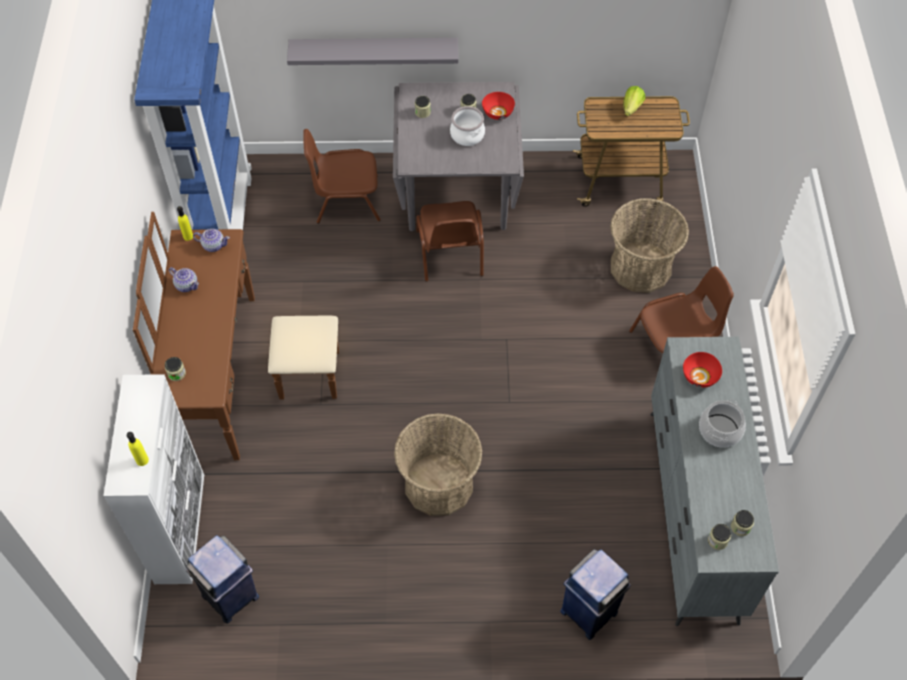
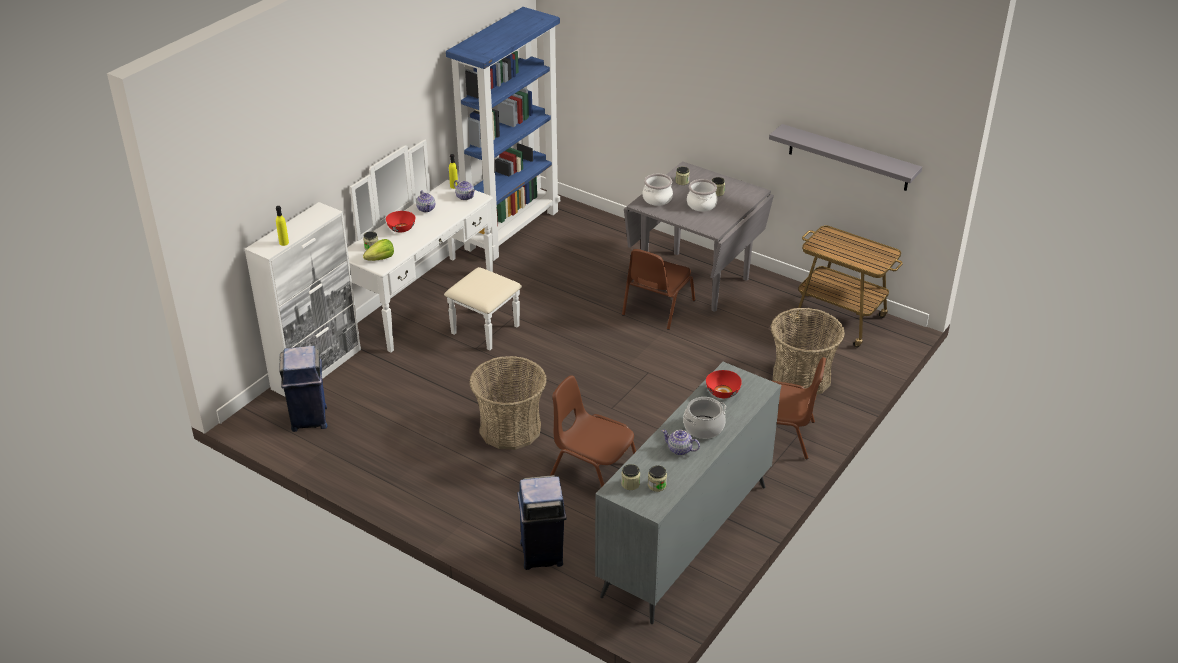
camera: 35 degrees right, 20 degrees down
(237, 374) = (437, 308): brown dresser -> white dresser
(346, 199) = (612, 248): brown chair -> brown chair (593, 469)
(374, 51) = (670, 126): grey shelf -> grey shelf (848, 158)
(418, 148) = (657, 199): none -> cooking pot
(497, 113) = (738, 202): red bowl -> red bowl (401, 229)
(631, 108) = (856, 243): lettuce -> lettuce (381, 259)
(723, 471) = (680, 450): none -> teapot

